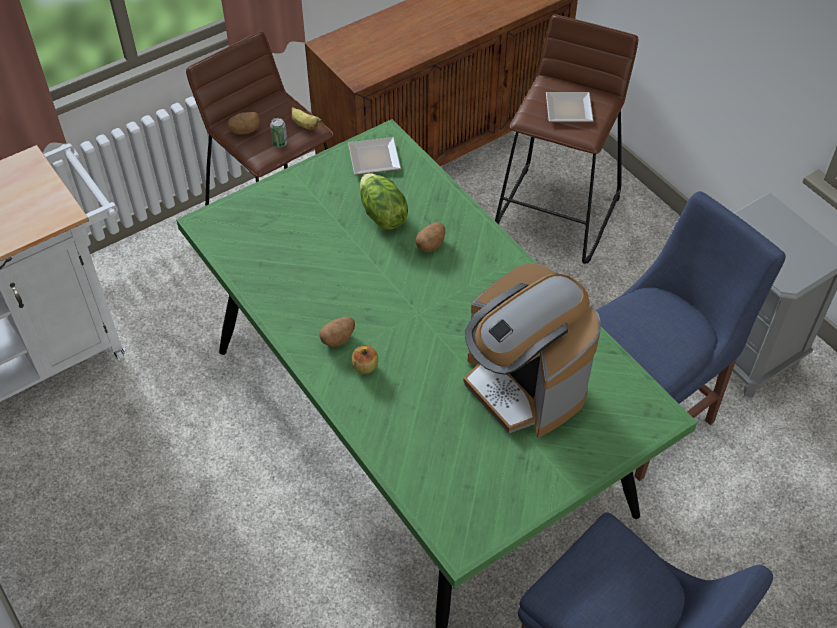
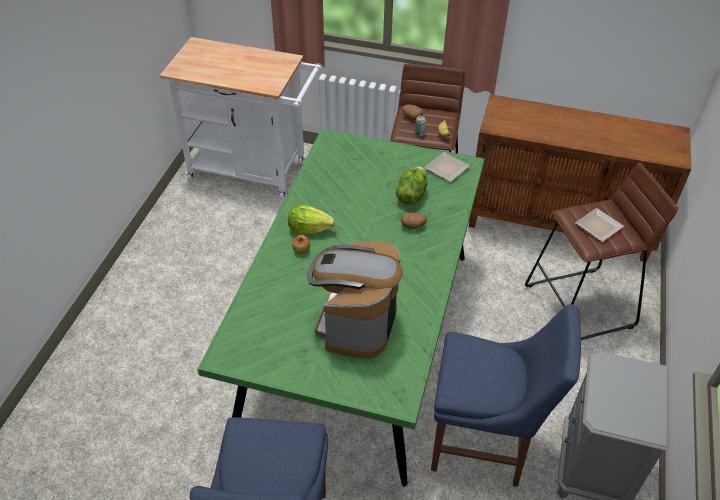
camera: 50 degrees right, 5 degrees down
(338, 338) = (309, 229): potato -> lettuce

